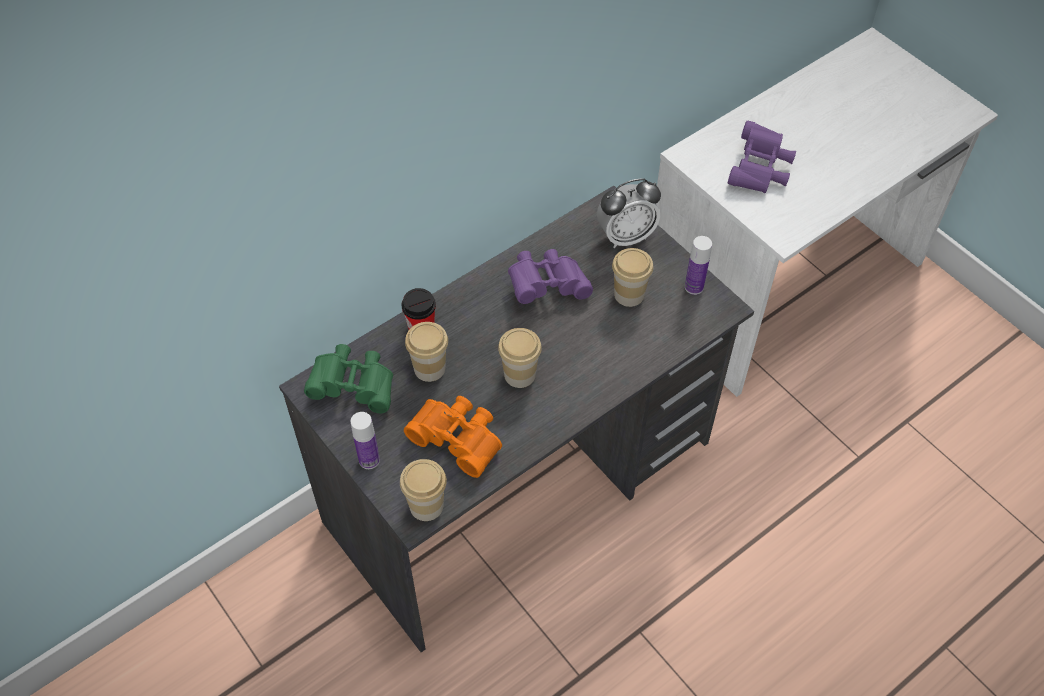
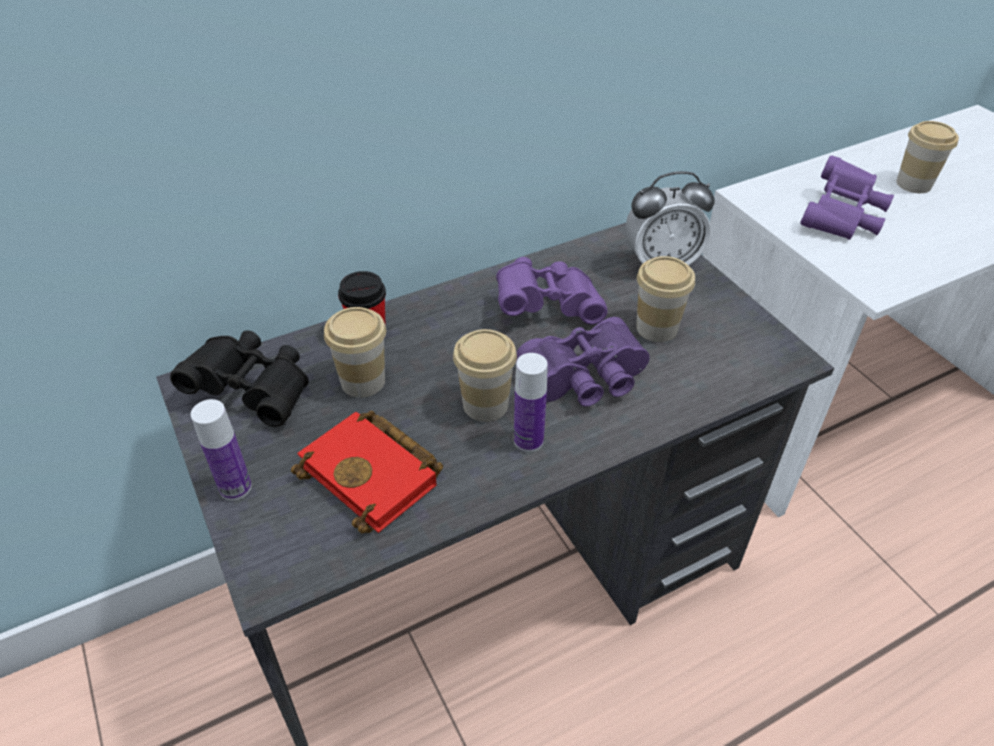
camera: 10 degrees right, 10 degrees down
(354, 387) = (254, 391): green binoculars -> black binoculars
(426, 506) = (294, 567): cup -> cup (913, 184)
(459, 438) = (375, 475): orange binoculars -> red book
(585, 345) = (586, 380): none -> purple binoculars
(694, 287) = (748, 329): bottle -> bottle (528, 440)

